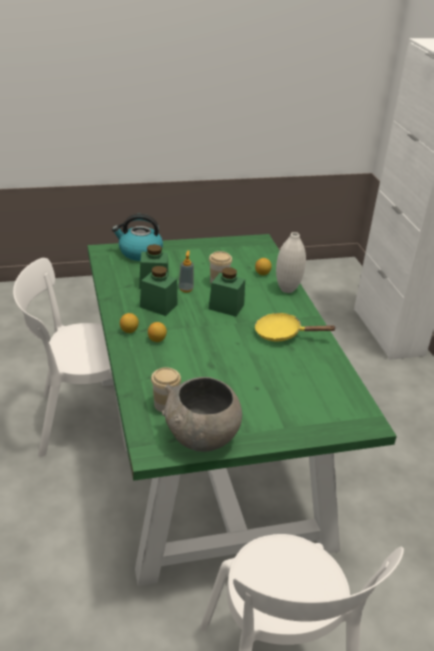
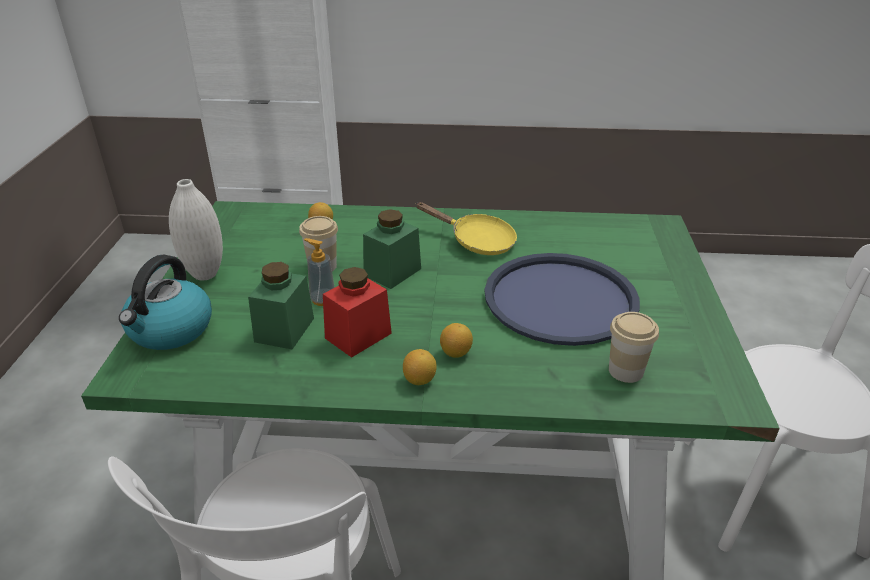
camera: 70 degrees left, 0 degrees up
(158, 306) = (358, 336): green jar -> red jar
(201, 439) = (701, 349): grey bowl -> none
(230, 375) = (560, 299): none -> blue tray
(282, 334) = (476, 241): yellow frying pan -> yellow frying pan turned 90 degrees counterclockwise
(287, 289) = (373, 217): white vase -> white vase (205, 274)

